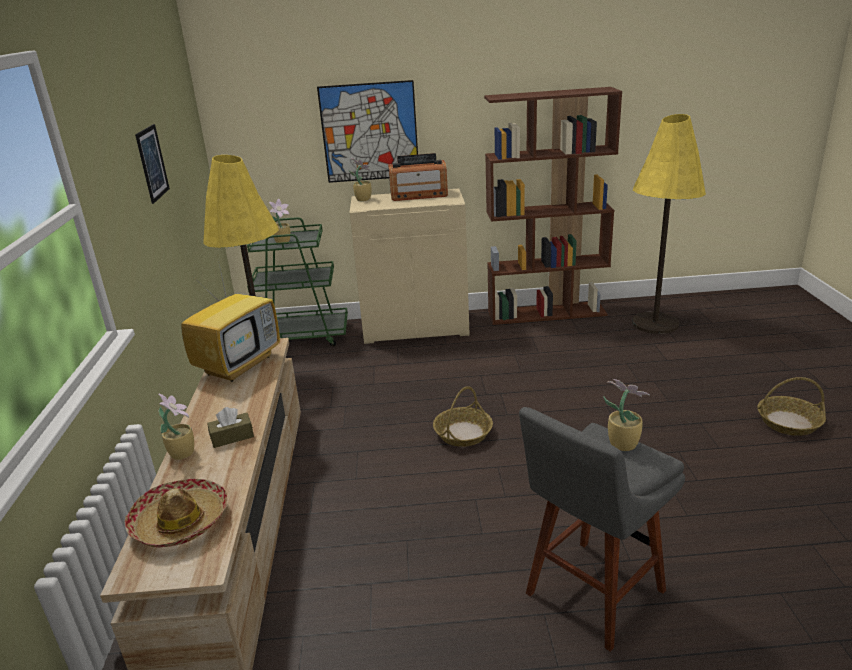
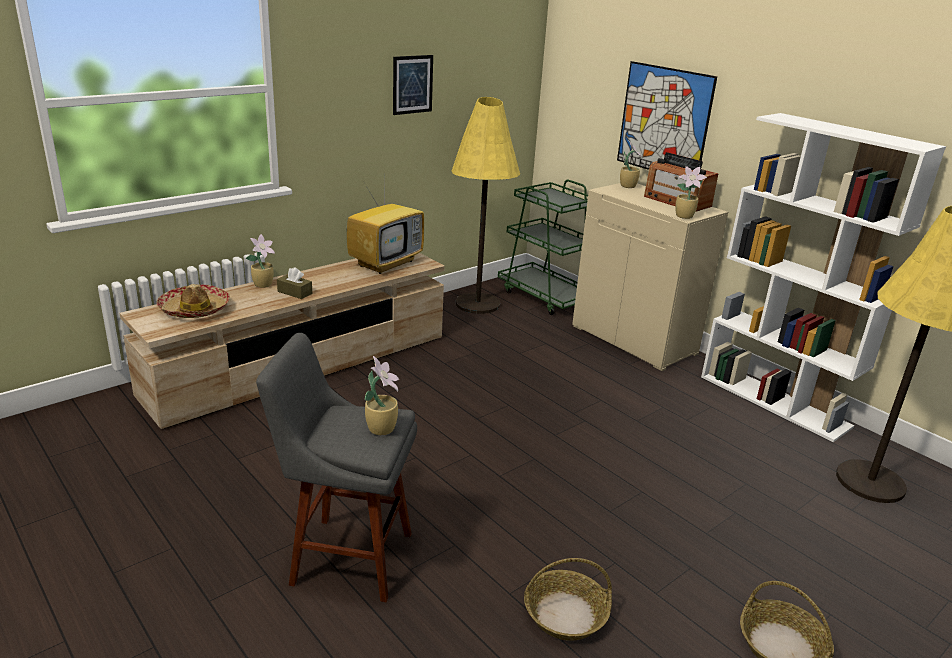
camera: 50 degrees right, 0 degrees up
(239, 364) = (386, 263): television -> television turned 45 degrees counterclockwise
(283, 241) = (550, 199): potted plant -> potted plant (685, 216)
(463, 433) = (499, 421): basket -> basket (565, 614)
(547, 313) = (774, 401): brown bookcase -> white bookcase

